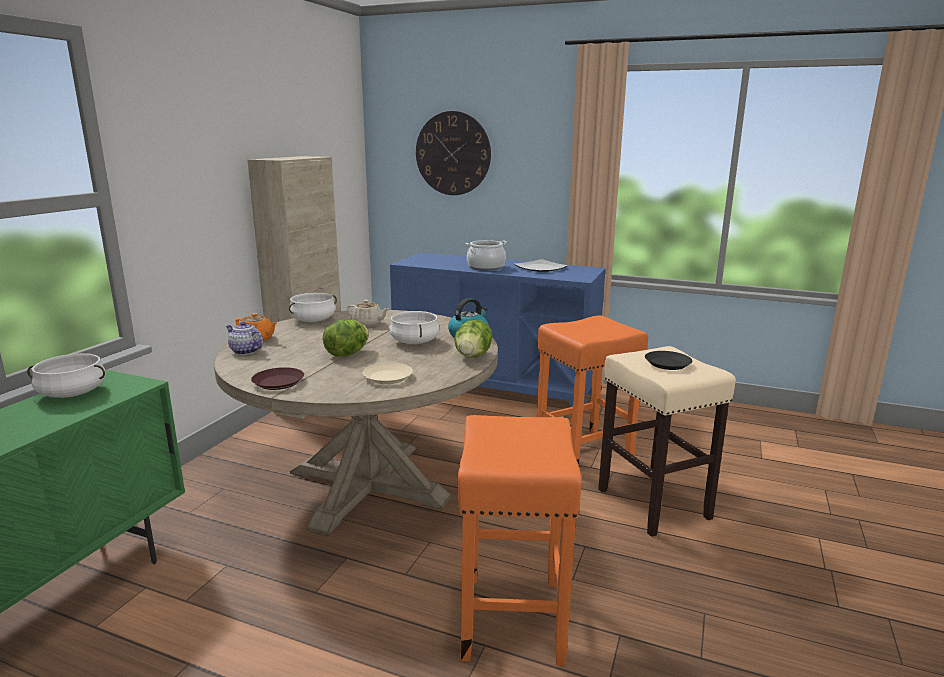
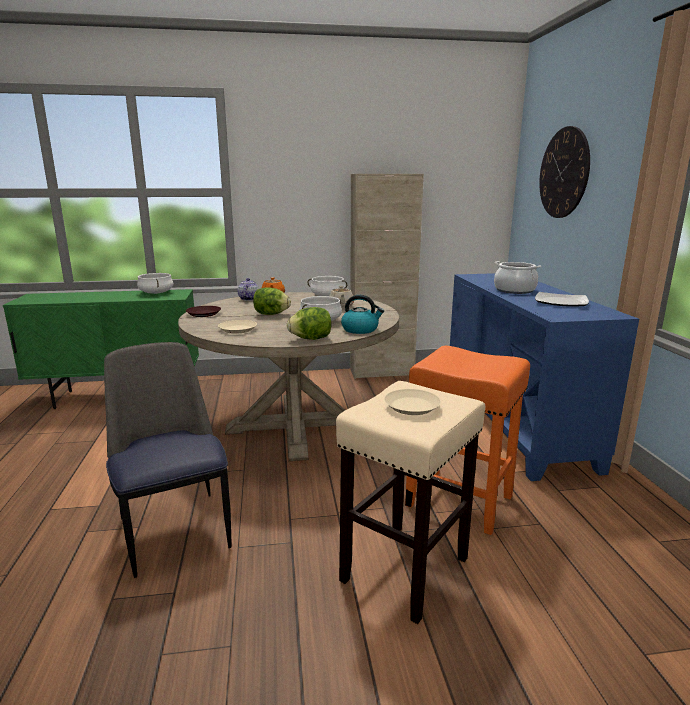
camera: 60 degrees right, 0 degrees up
(512, 616) = (175, 529): orange stool -> chair
(667, 364) = (412, 406): black plate -> beige plate

